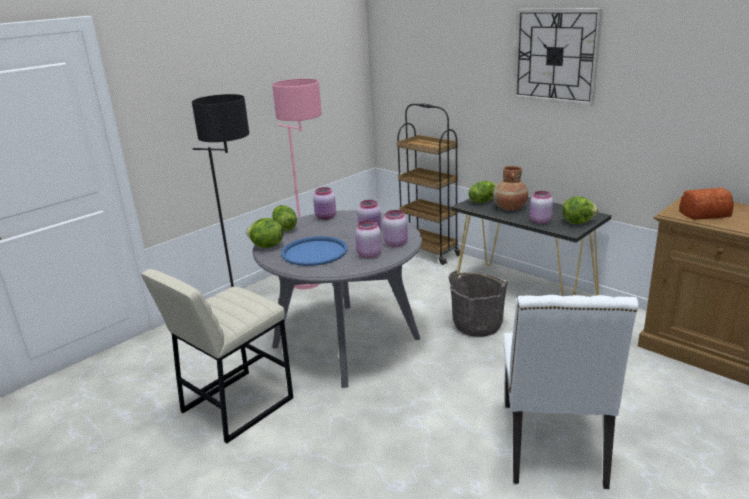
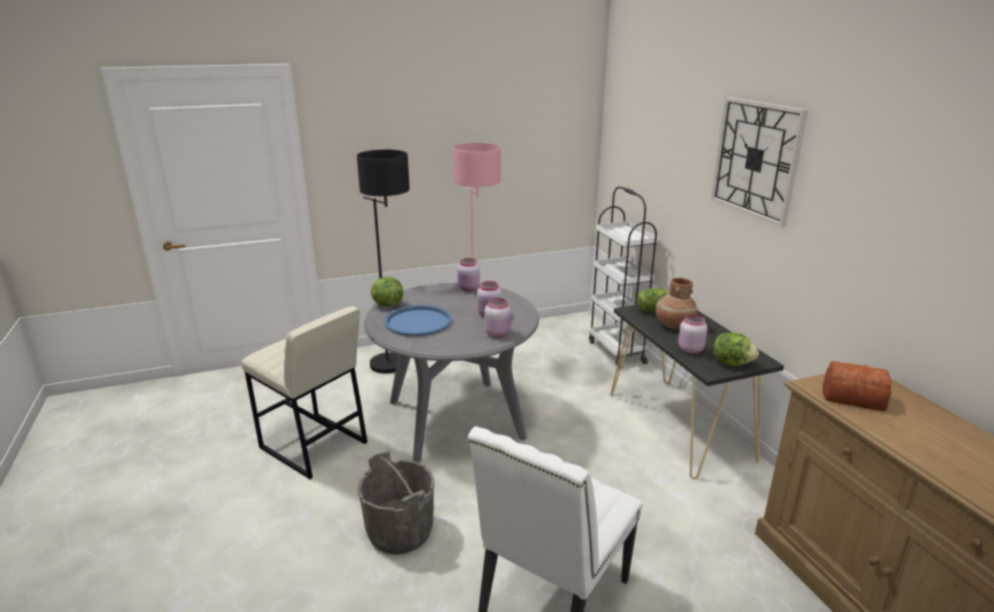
camera: 25 degrees right, 0 degrees up
(235, 406) = (315, 446): beige chair -> beige chair turned 120 degrees counterclockwise
(284, 228) = (422, 290): lettuce -> none
(368, 255) = (459, 338): pink jar -> none
(430, 253) = (616, 352): brown cart -> white cart
(477, 324) = (595, 444): grey bucket -> grey bucket (400, 531)

